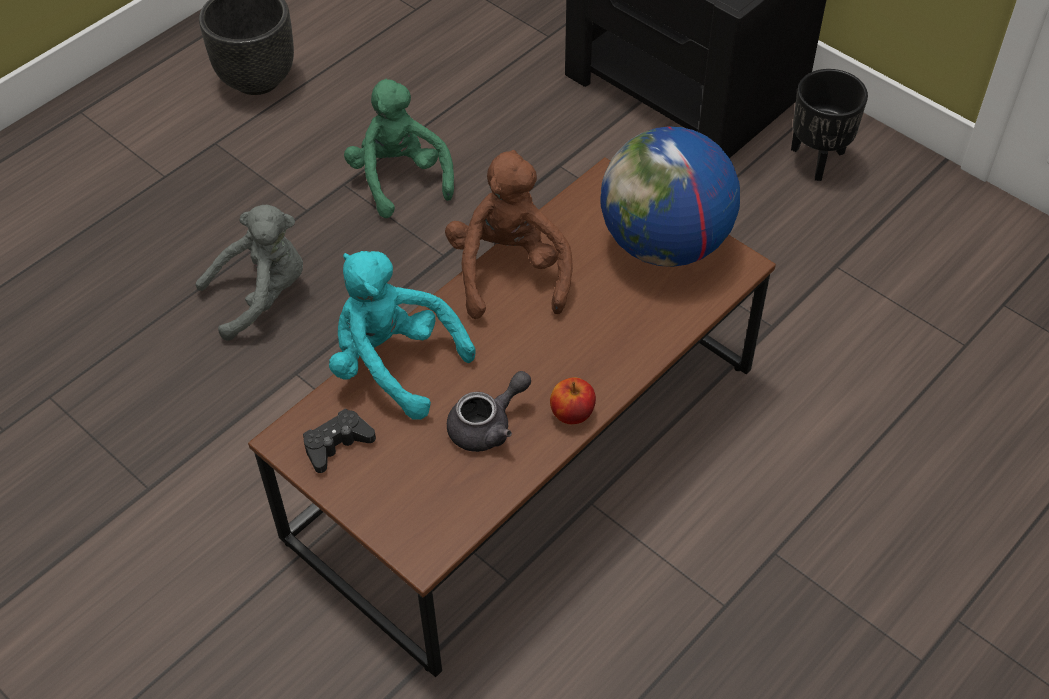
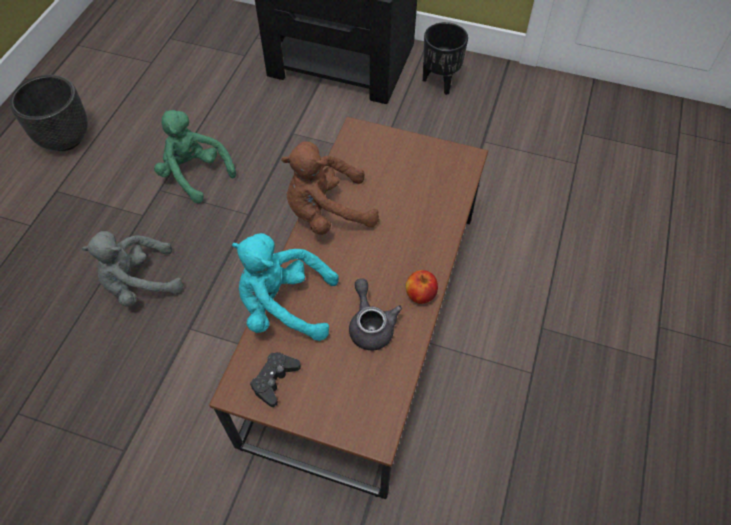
camera: 25 degrees left, 5 degrees up
(262, 295) = (140, 283): grey plush toy -> grey plush toy turned 150 degrees counterclockwise
(488, 425) = (370, 325): grey teapot -> grey teapot turned 45 degrees counterclockwise
(509, 271) = (327, 212): brown plush toy -> brown plush toy turned 75 degrees counterclockwise
(665, 244) = (415, 160): globe -> none

